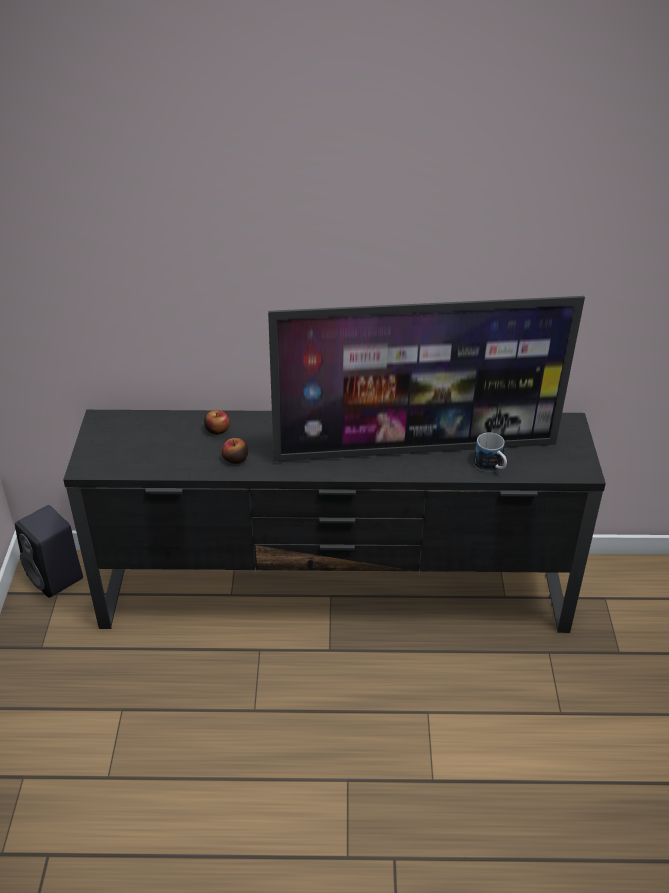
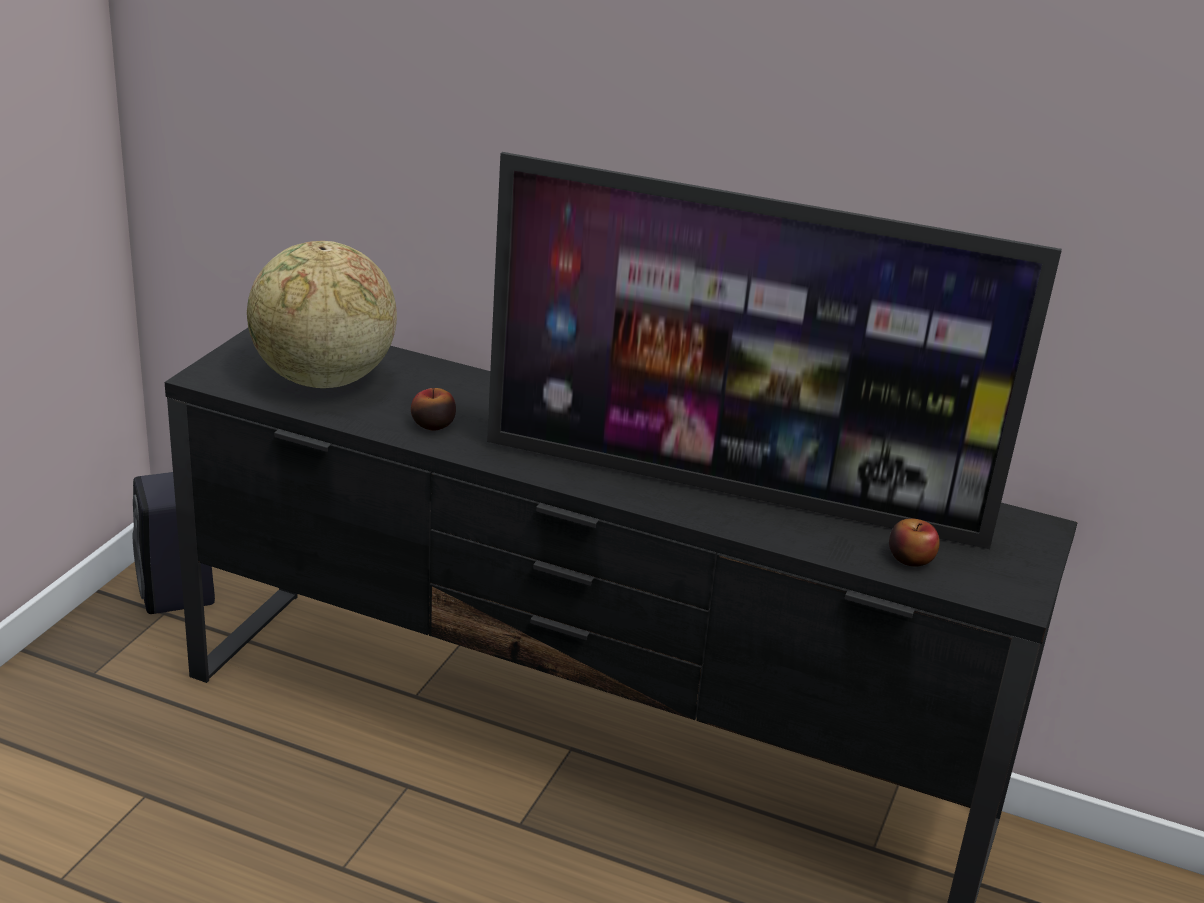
camera: 20 degrees right, 10 degrees down
(153, 448) = (323, 380): none -> globe
(217, 430) = (436, 384): apple -> apple (911, 558)
(491, 467) = (848, 547): mug -> none

